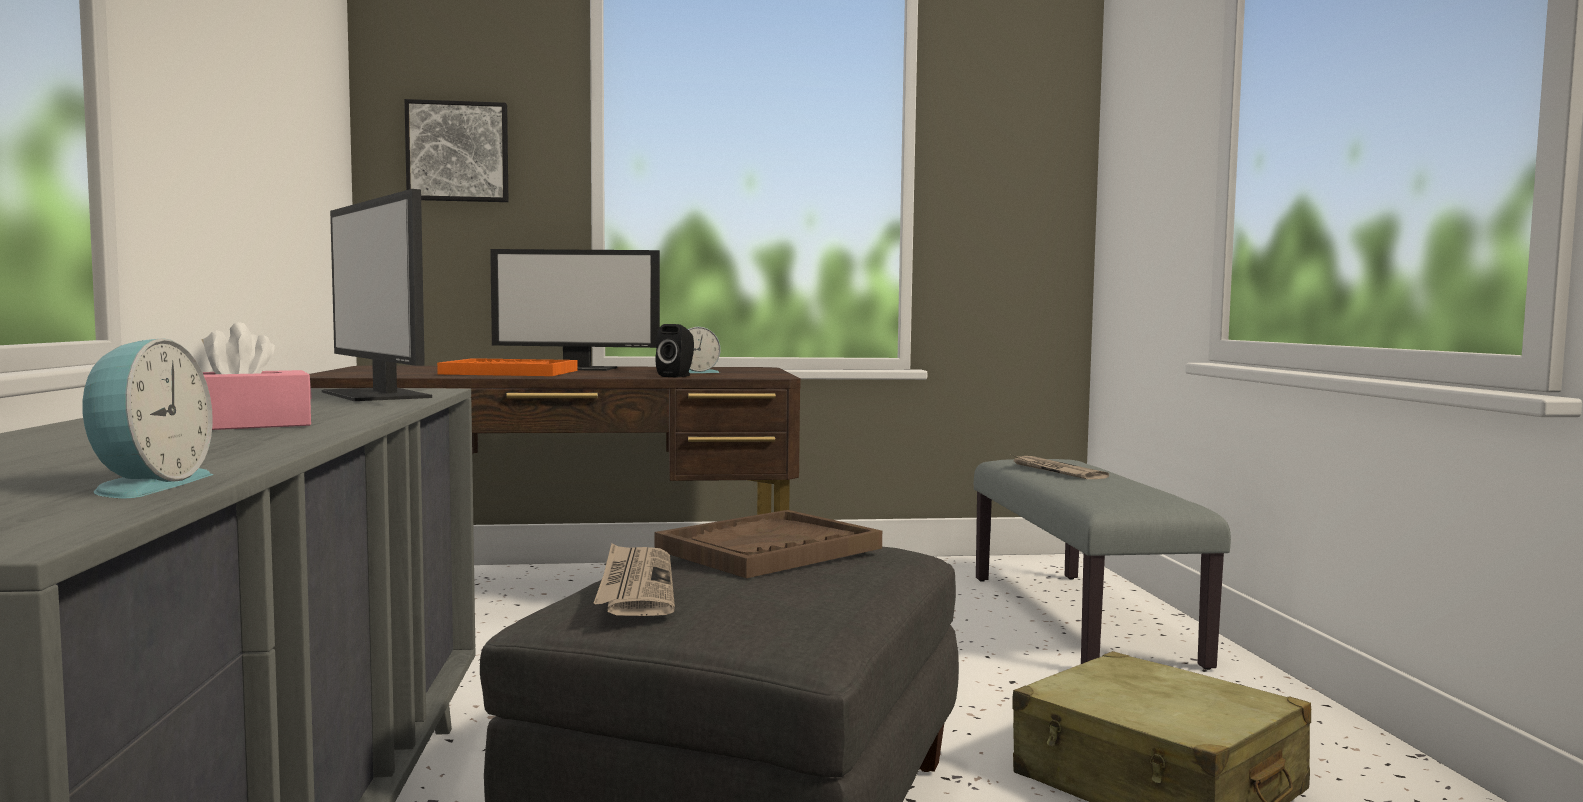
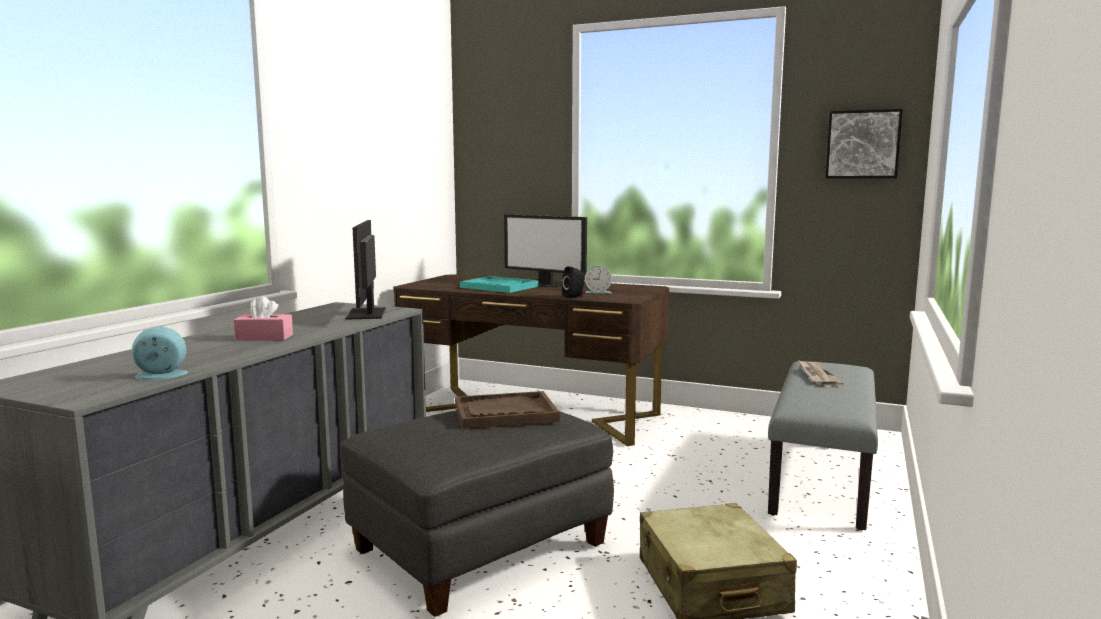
camera: 30 degrees right, 5 degrees up
(145, 485) = (160, 376): alarm clock -> alarm clock turned 135 degrees counterclockwise
(458, 152) = (503, 154): picture -> picture (863, 144)
(509, 372) = (499, 287): orange tray -> turquoise tray
(635, 585) = (412, 424): newspaper -> none

